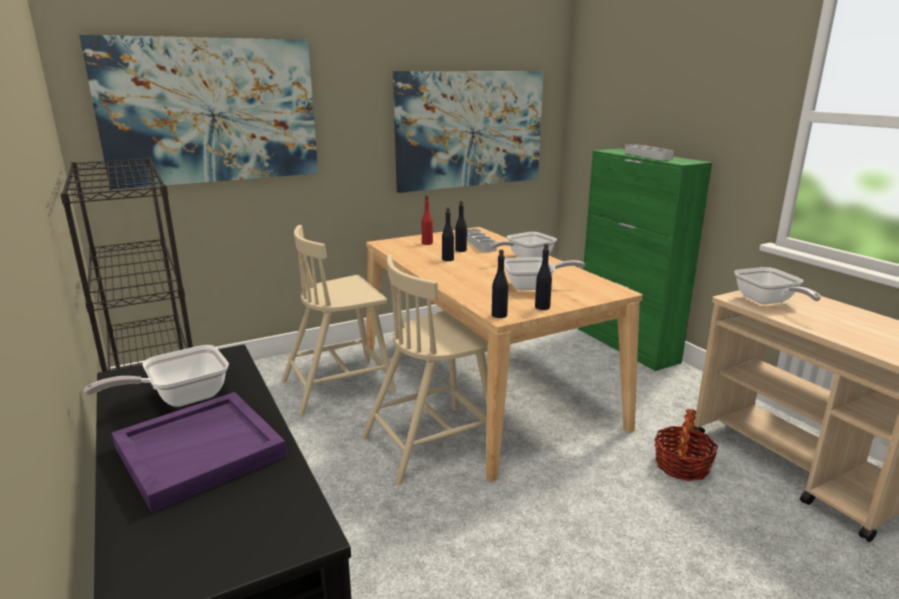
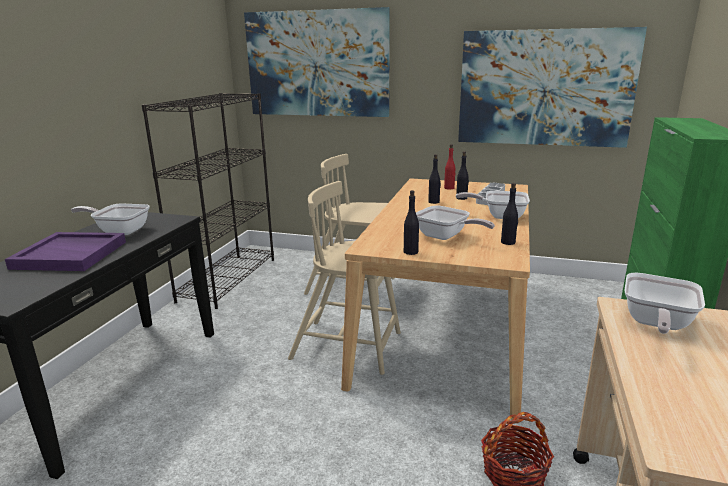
camera: 45 degrees right, 0 degrees up
(499, 315) = (366, 247): black bottle -> black bottle (508, 242)
(647, 156) = (696, 126): grey tray -> none

